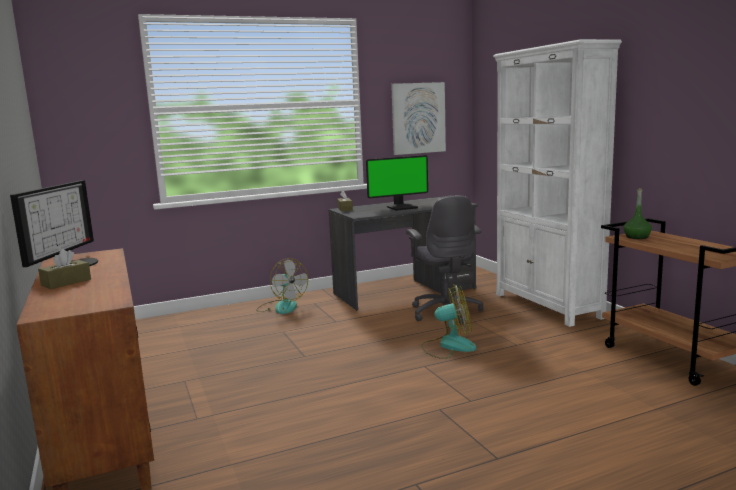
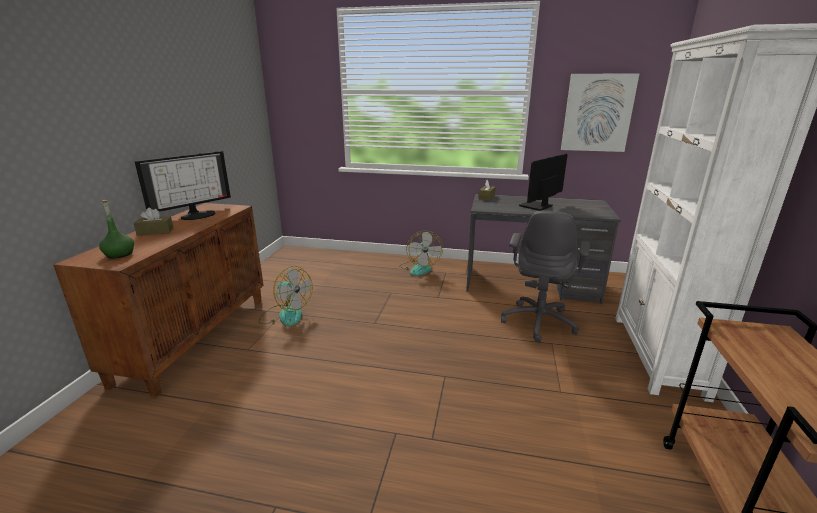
camera: 35 degrees right, 10 degrees up
(402, 207) = (537, 206): monitor -> monitor turned 120 degrees clockwise
(448, 346) = (493, 363): fan -> fan (285, 314)
(636, 237) = (744, 335): green bottle -> green bottle (119, 254)

